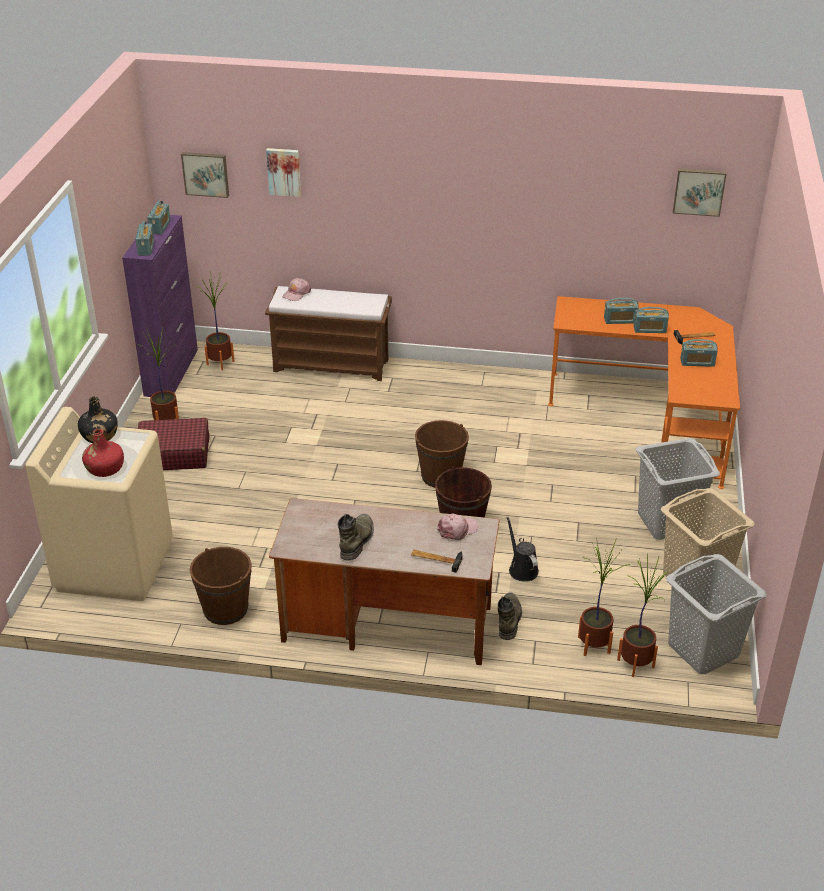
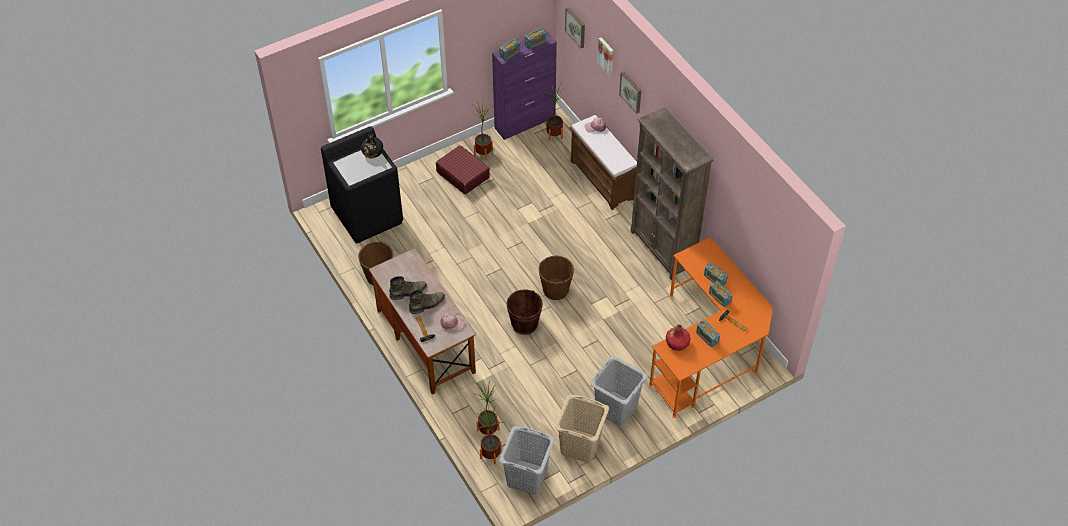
camera: 50 degrees right, 15 degrees up
(105, 468) = (352, 172): red bottle -> red bottle (677, 343)
(115, 565) = (368, 215): beige washing machine -> black washing machine
(481, 378) = (662, 250): none -> brown bookcase
(509, 619) = (474, 385): green boot -> green boot (427, 304)
(522, 569) = (516, 368): black watering can -> none
(699, 191) = (780, 239): picture -> picture (631, 91)

